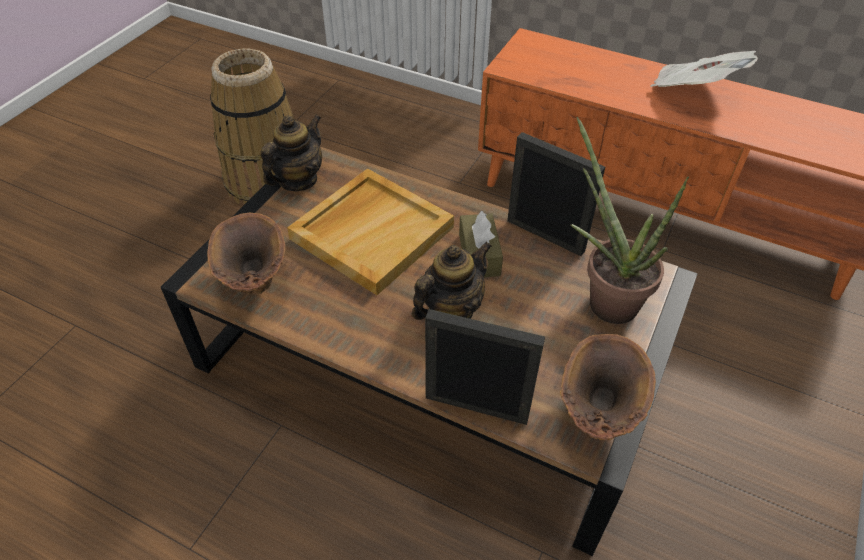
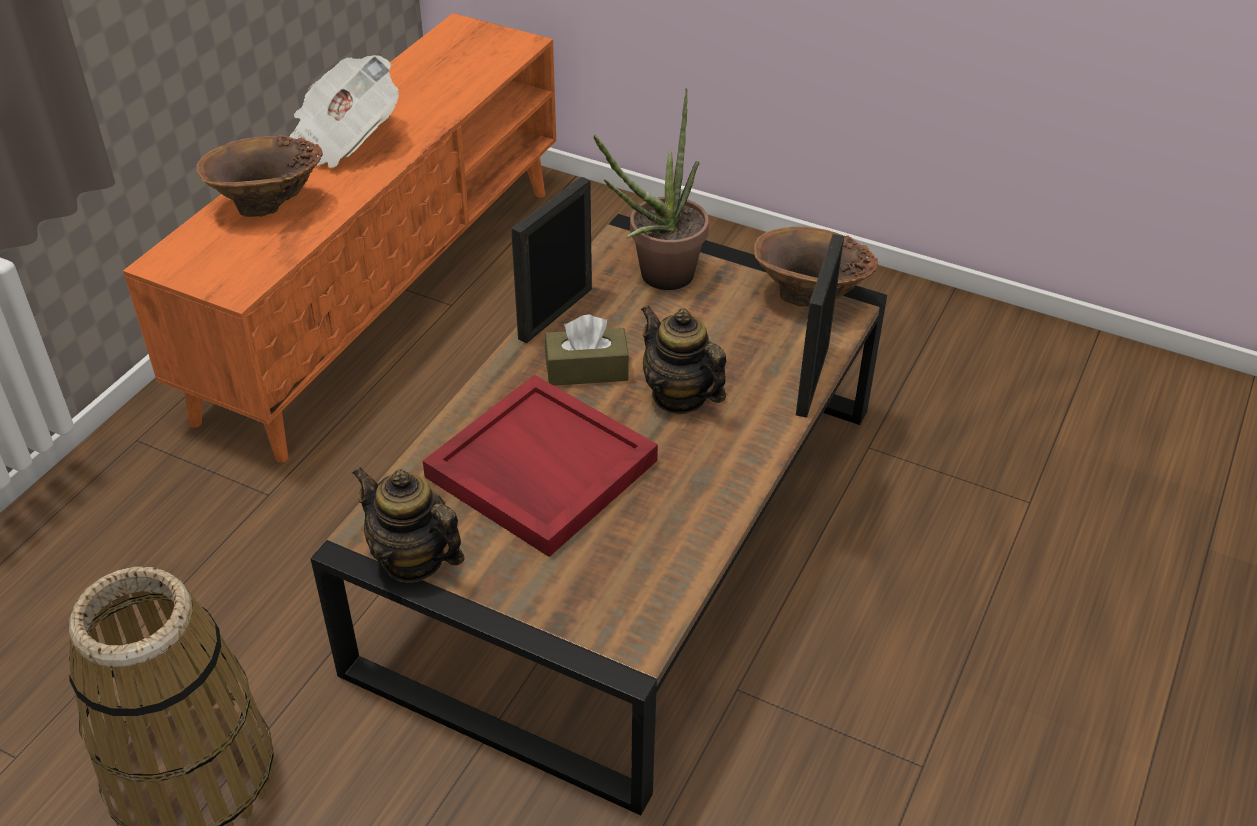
camera: 90 degrees left, 5 degrees down
(254, 284) = (638, 586): brown vase -> brown vase (269, 208)
(372, 232) = (539, 469): beige tray -> red tray

